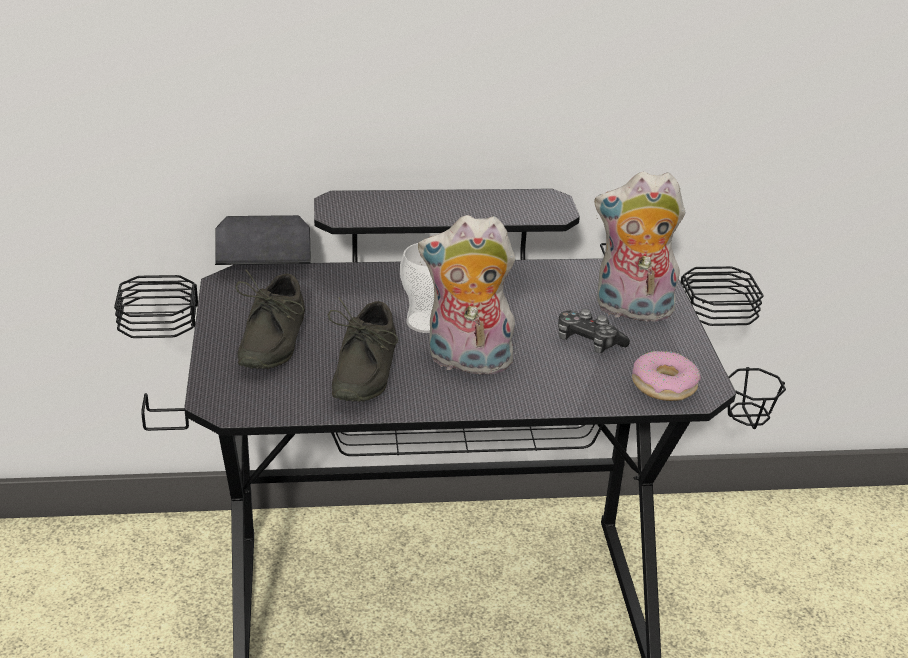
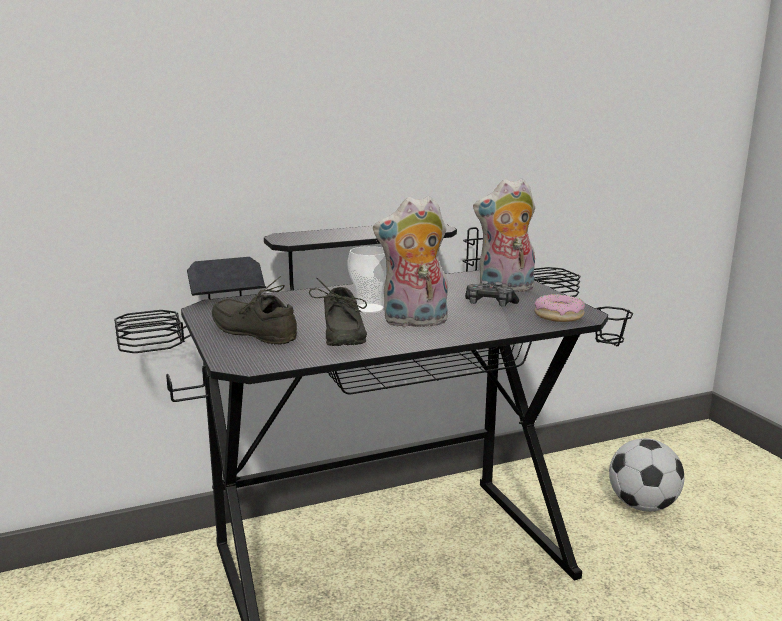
camera: 15 degrees left, 15 degrees down
(268, 342) = (256, 330): grey shoe -> grey shoe turned 135 degrees clockwise
(807, 604) = (642, 505): none -> football

